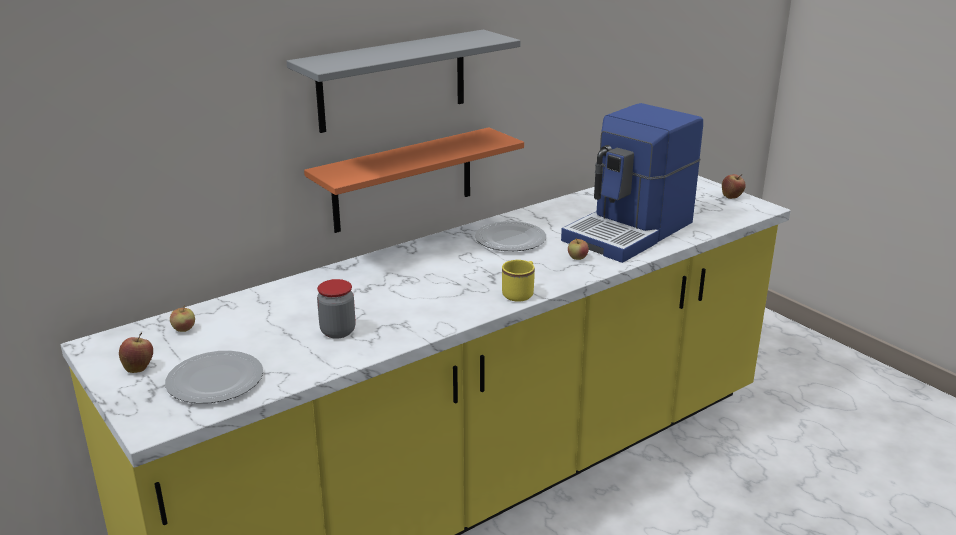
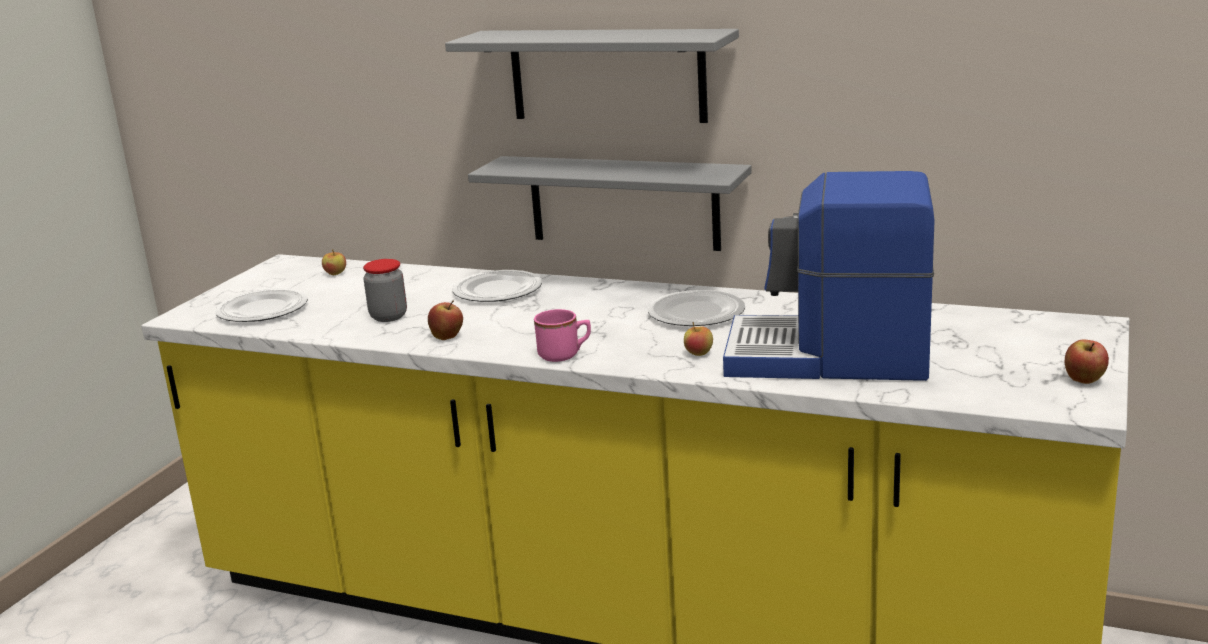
camera: 60 degrees right, 5 degrees down
(139, 368) = (261, 284): apple -> apple (447, 337)
(356, 281) = (497, 291): none -> plate
(403, 180) = (623, 202): orange shelf -> grey shelf
(520, 293) = (565, 355): yellow mug -> pink mug

